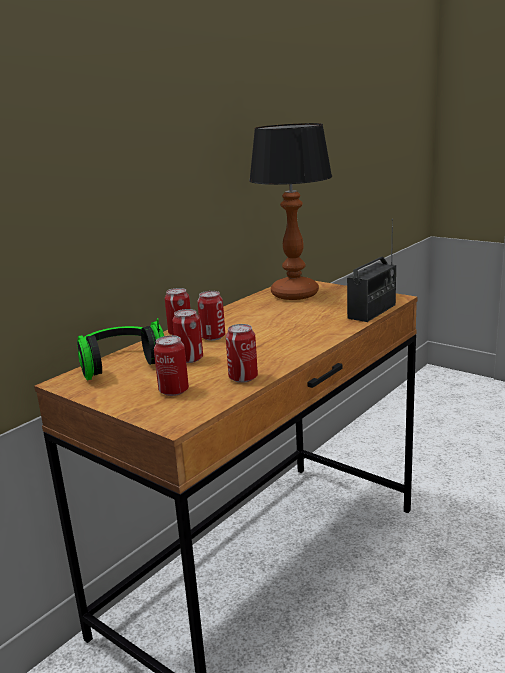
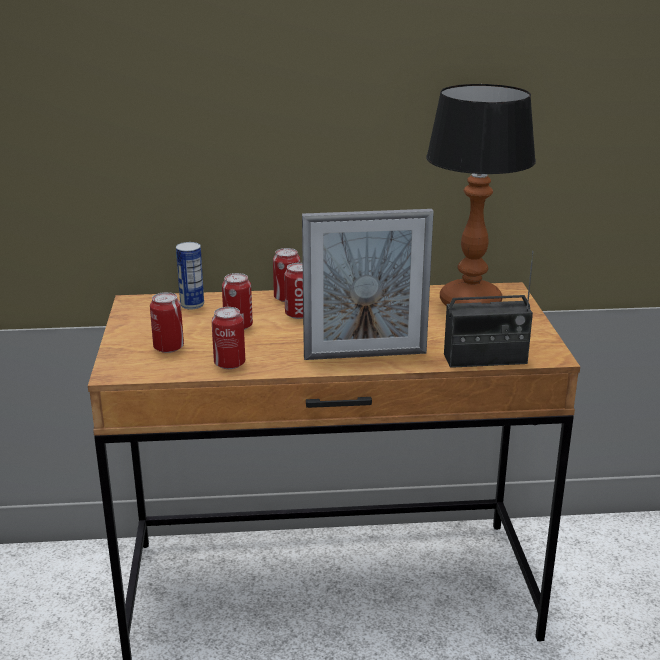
camera: 45 degrees right, 5 degrees up
(120, 363) = (192, 305): headphones -> can
(310, 337) = (365, 355): none -> picture frame

